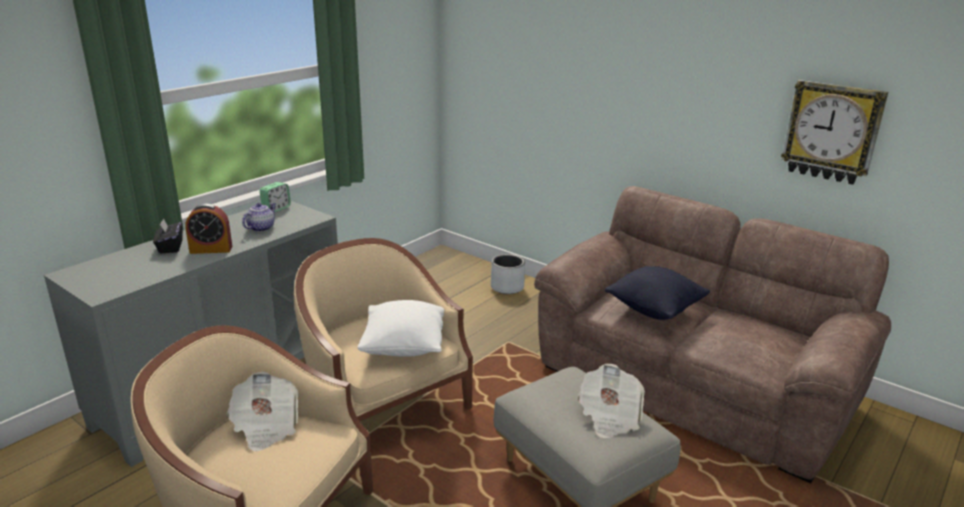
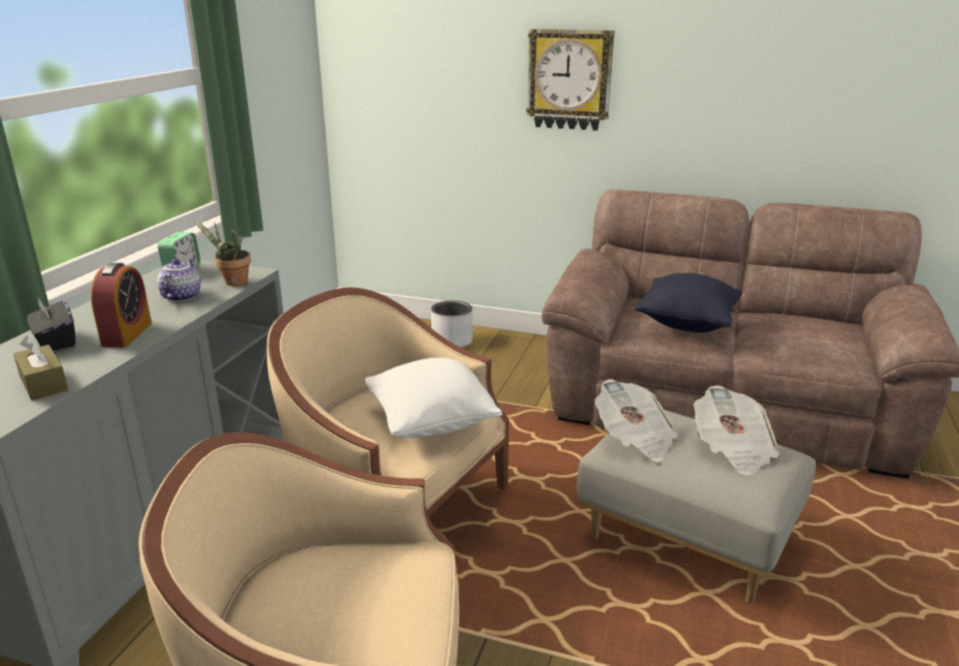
camera: 20 degrees left, 0 degrees up
(145, 273) = (43, 383): none -> brown tissue box
(211, 249) = (127, 334): alarm clock -> alarm clock turned 60 degrees counterclockwise
(265, 427) = (320, 572): newspaper -> newspaper (634, 439)
(299, 223) = (232, 282): none -> potted plant
(832, 132) = (839, 95): wall clock -> wall clock (570, 79)

